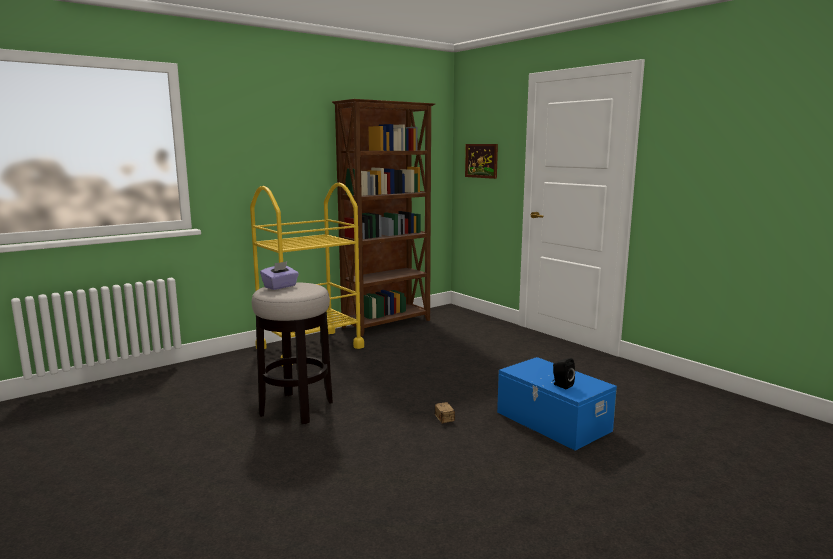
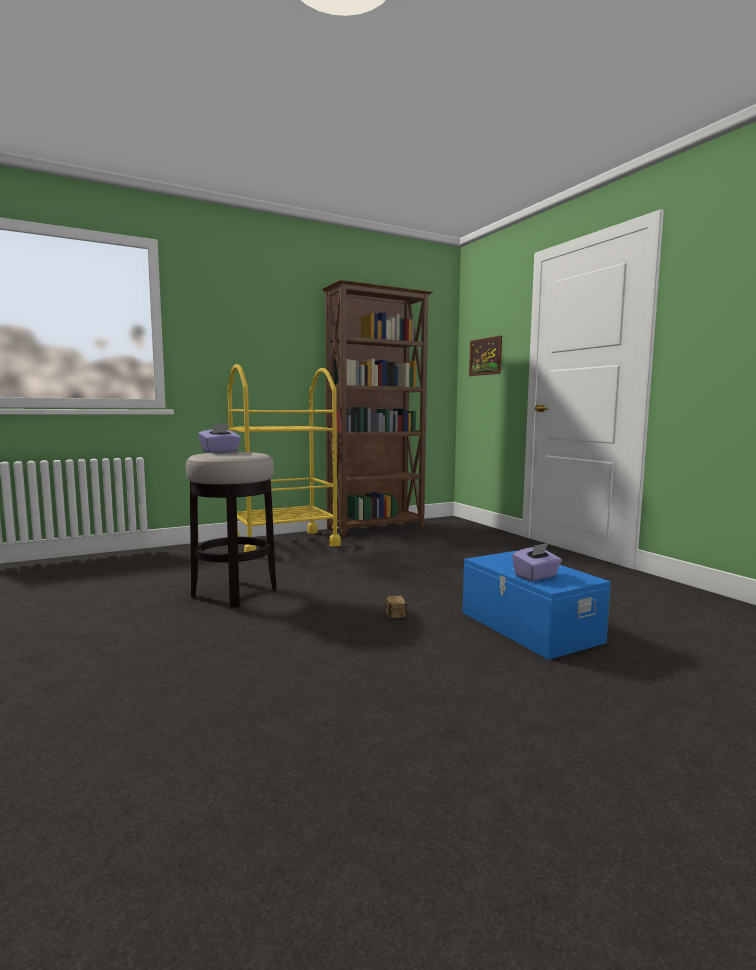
camera: 10 degrees right, 5 degrees down
(561, 385) = (536, 576): black speaker -> purple tissue box

